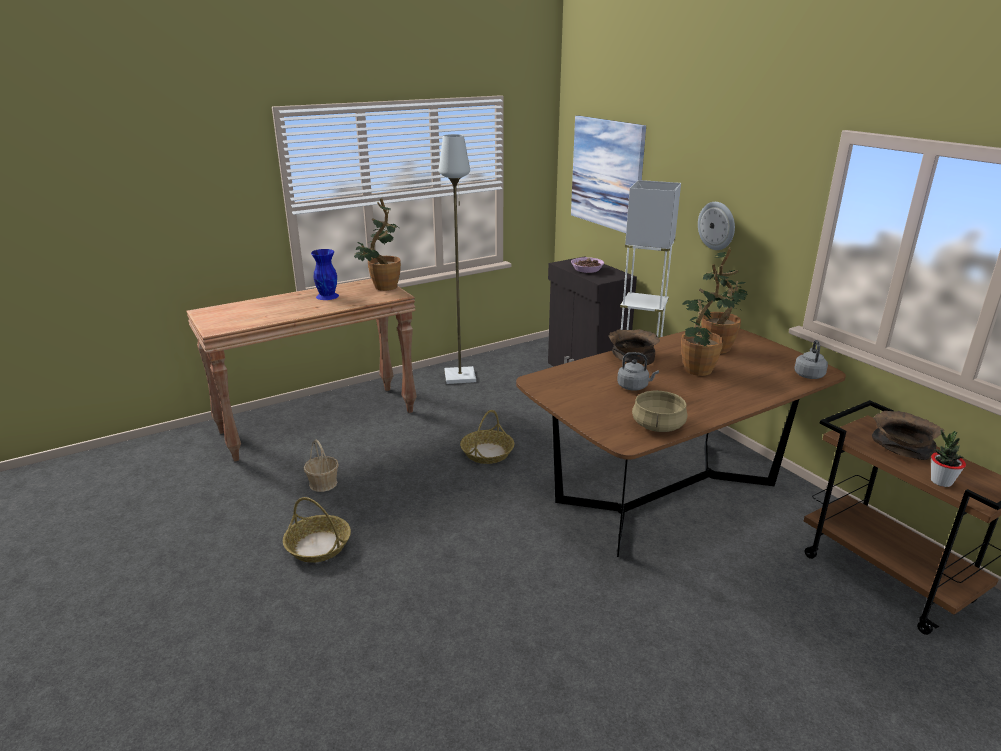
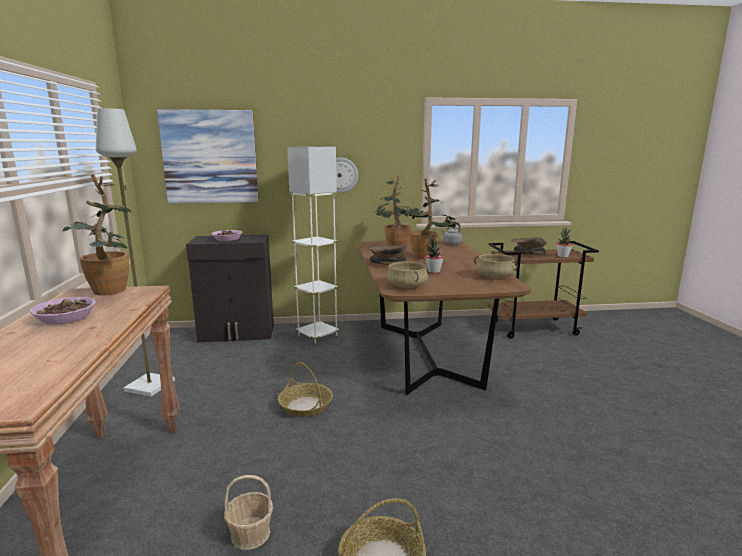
camera: 65 degrees left, 10 degrees down
(327, 296) = (65, 318): blue vase -> bowl
(555, 383) = (406, 286): none -> beige cooking pot
(634, 386) = (433, 271): grey kettle -> potted plant

